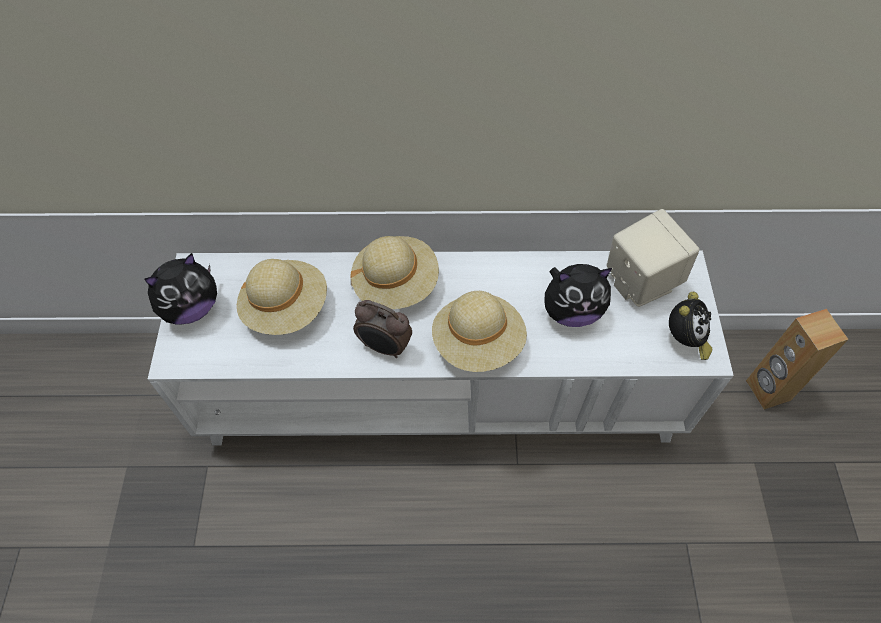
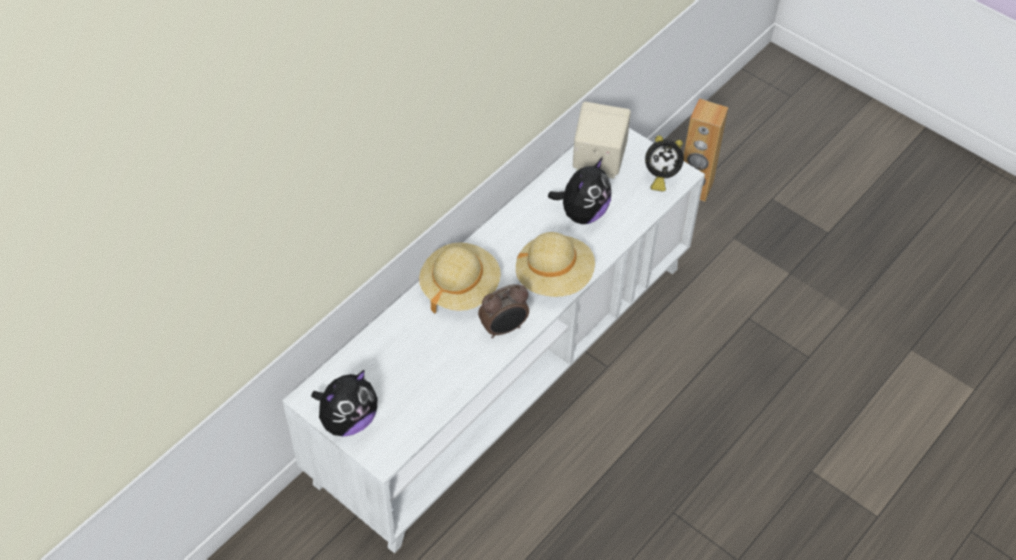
camera: 50 degrees left, 5 degrees down
(191, 308) = (348, 420): plush toy -> plush toy turned 45 degrees clockwise
(286, 308) = (411, 363): beige hat -> none
(684, 340) = (660, 176): alarm clock -> alarm clock turned 105 degrees clockwise

